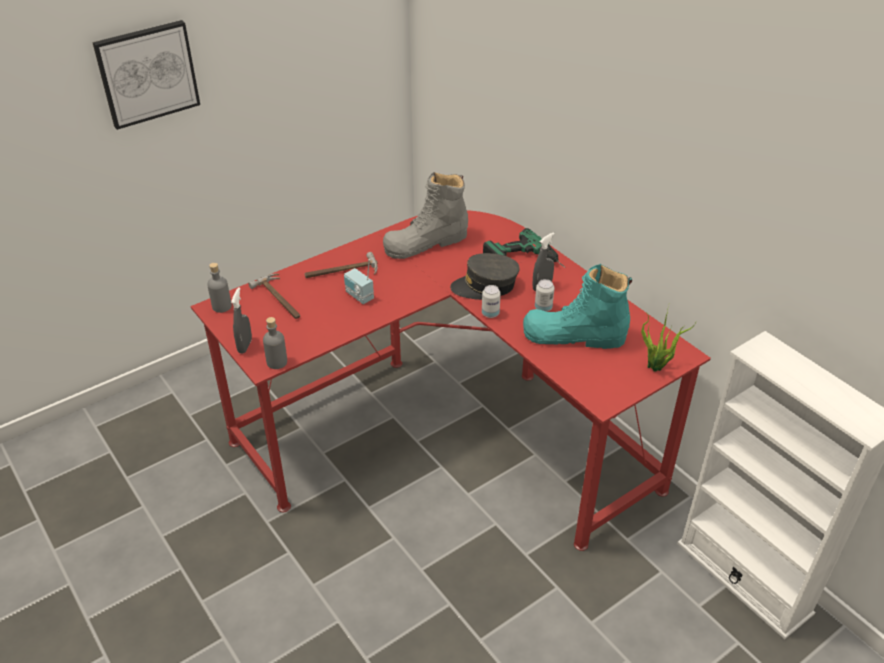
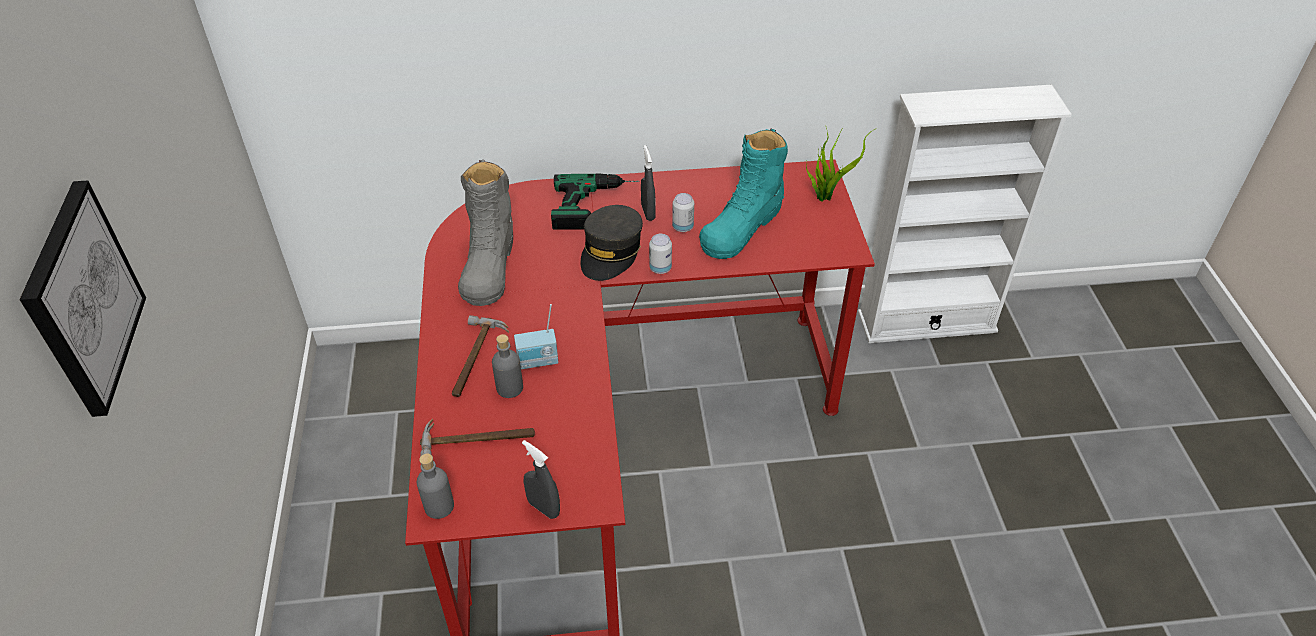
camera: 60 degrees left, 5 degrees up
(277, 362) = (601, 485): grey bottle -> grey bottle (509, 388)

